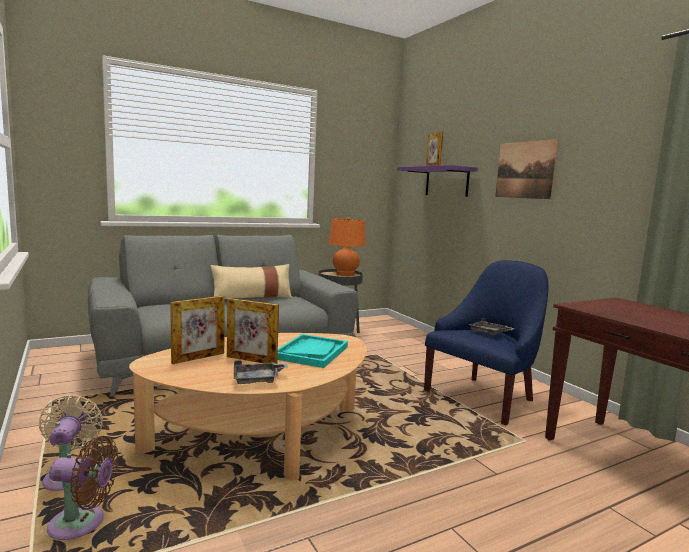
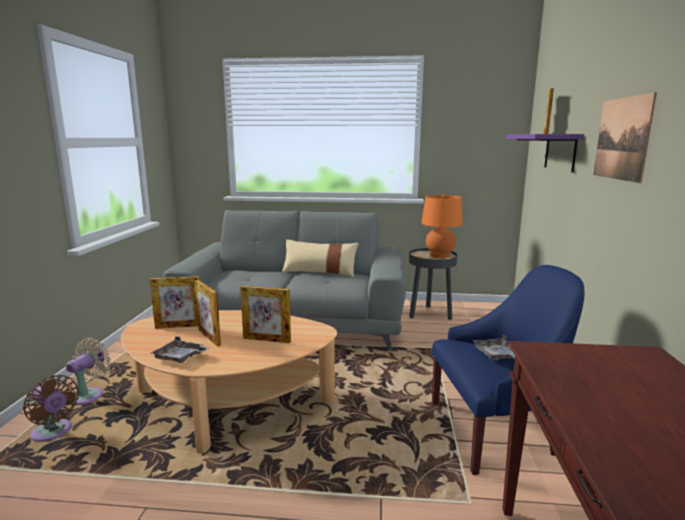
camera: 35 degrees right, 5 degrees up
(311, 352) = (267, 340): turquoise tray -> picture frame

